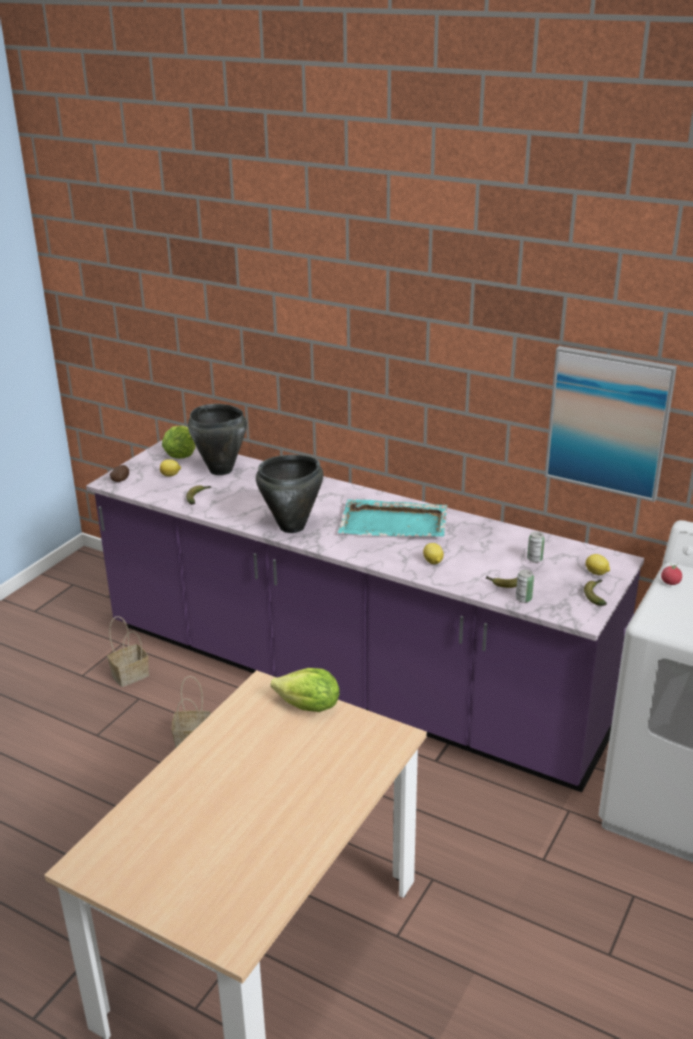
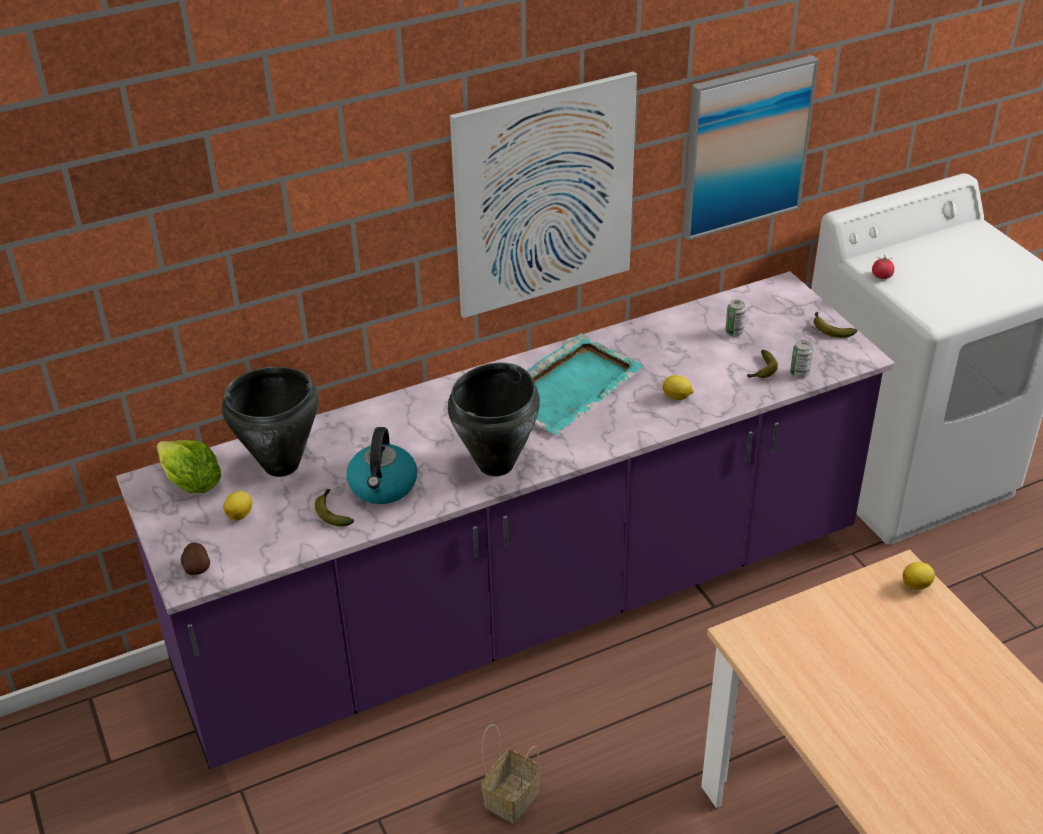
camera: 55 degrees left, 10 degrees up
(131, 674) = (319, 807): basket -> none
(234, 502) = (383, 486): none -> kettle
(309, 707) = (810, 615): lettuce -> none
(436, 384) = (544, 196): none -> picture
(597, 573) = (793, 310): lemon -> lemon (917, 585)

